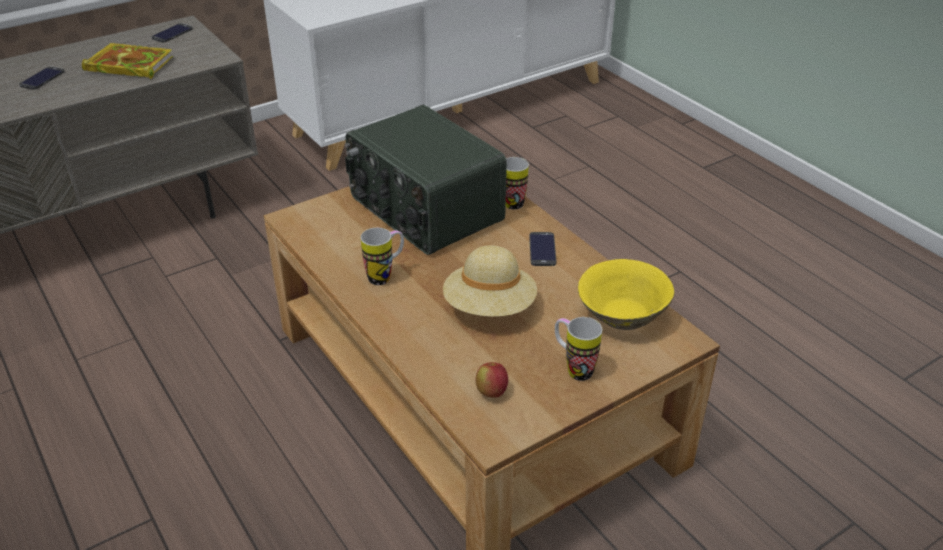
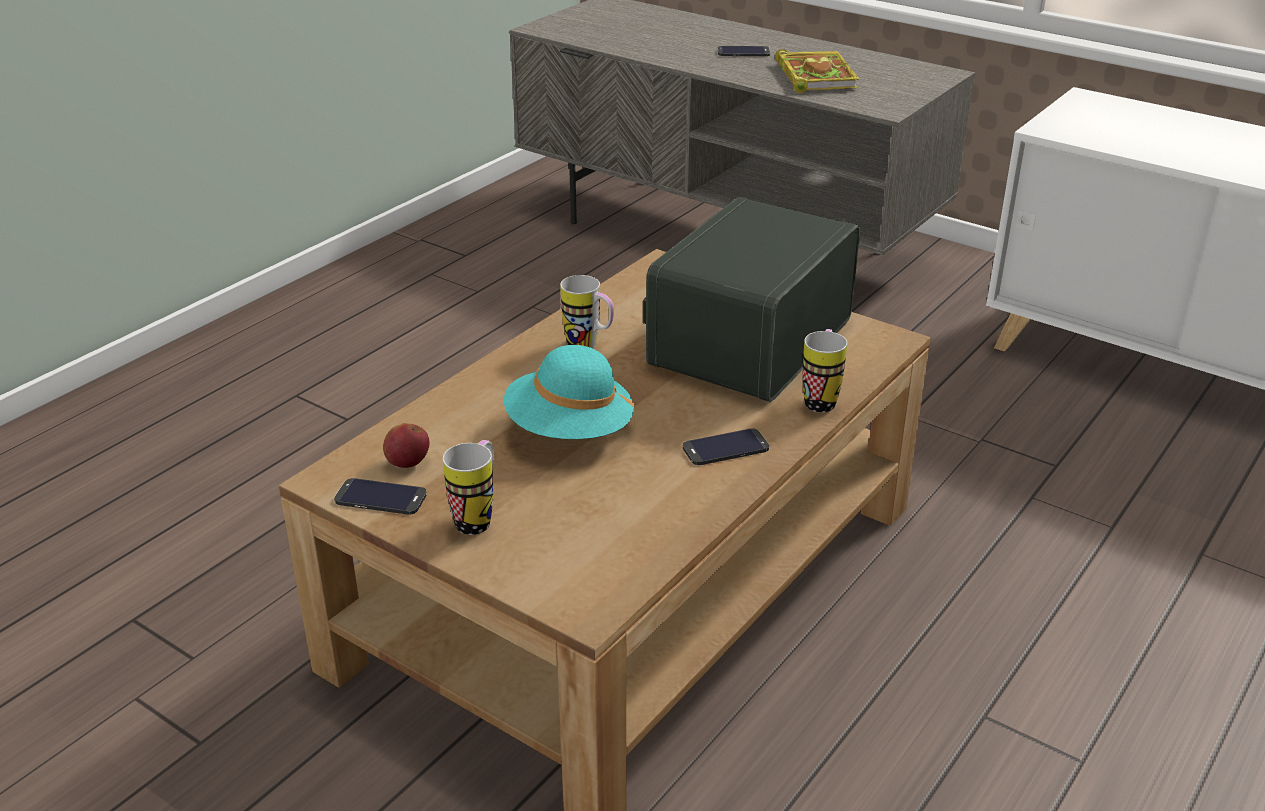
camera: 70 degrees right, 5 degrees down
(172, 33) = (914, 74): phone -> phone (380, 497)
(490, 307) = (569, 431): beige hat -> turquoise hat
(621, 316) = (612, 542): yellow bowl -> none

